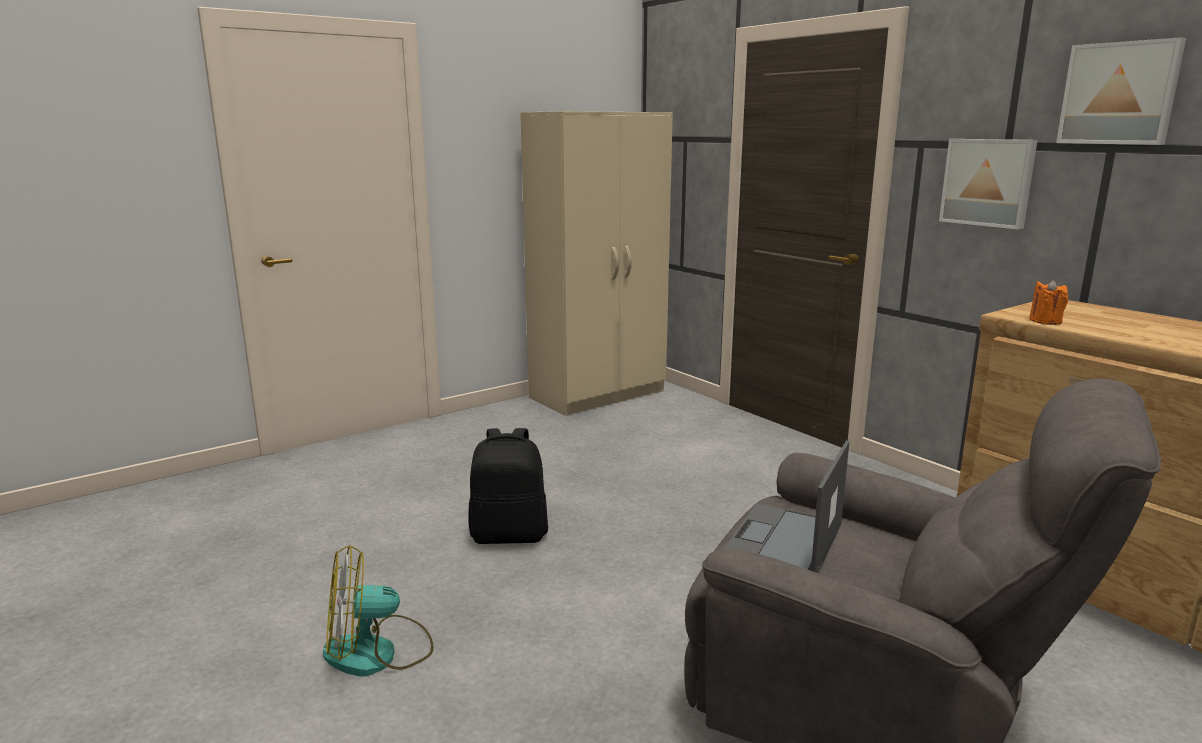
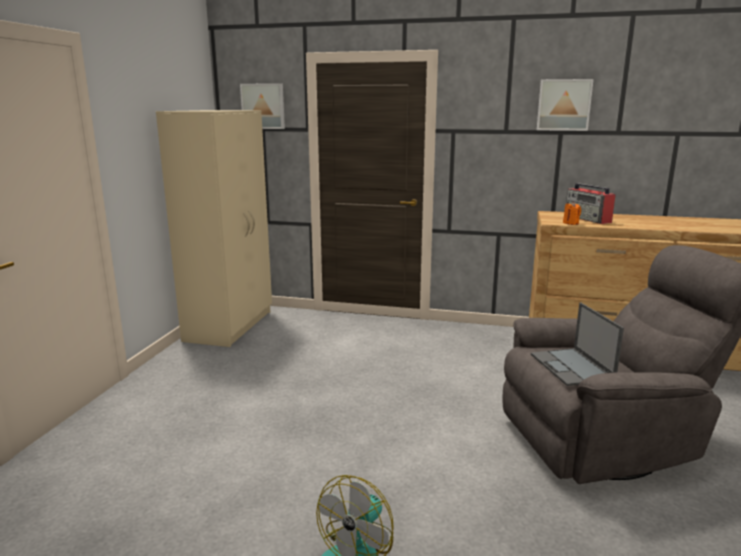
camera: 40 degrees left, 0 degrees up
(509, 535) = (319, 437): black backpack -> none
(988, 182) = (497, 152): picture -> picture (263, 106)
(1108, 321) = (588, 219): none -> radio

